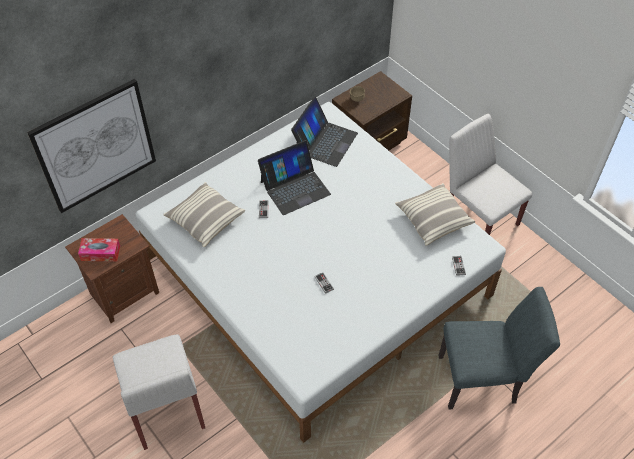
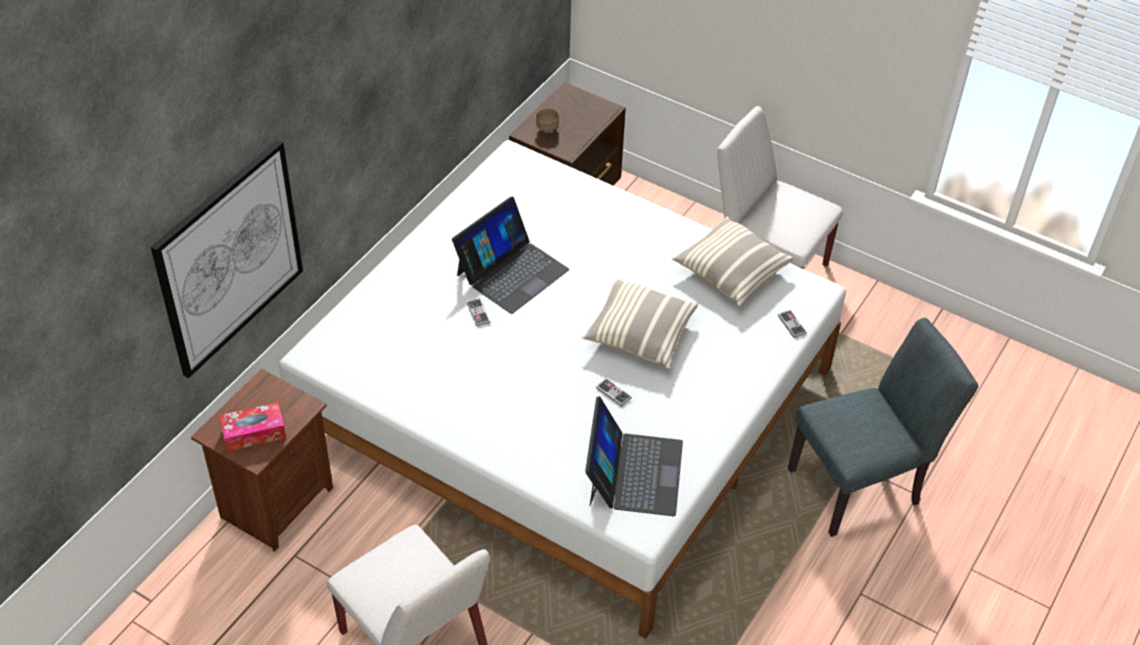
camera: 20 degrees left, 5 degrees down
(205, 220) = (396, 348): pillow -> pillow (639, 334)
(325, 142) = (527, 198): laptop -> laptop (634, 472)

